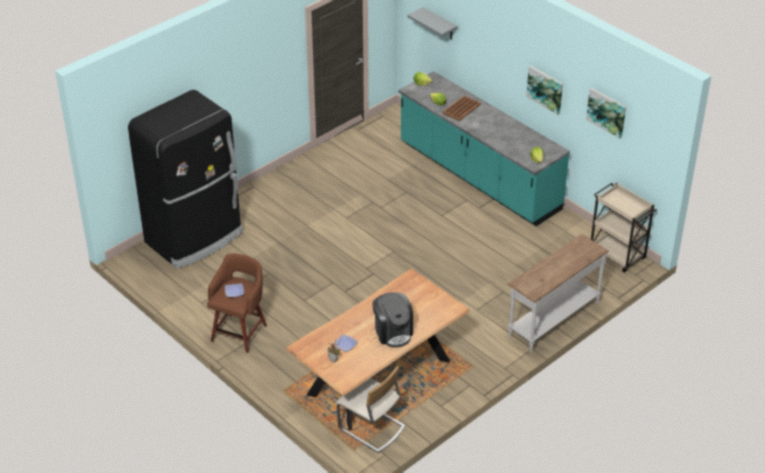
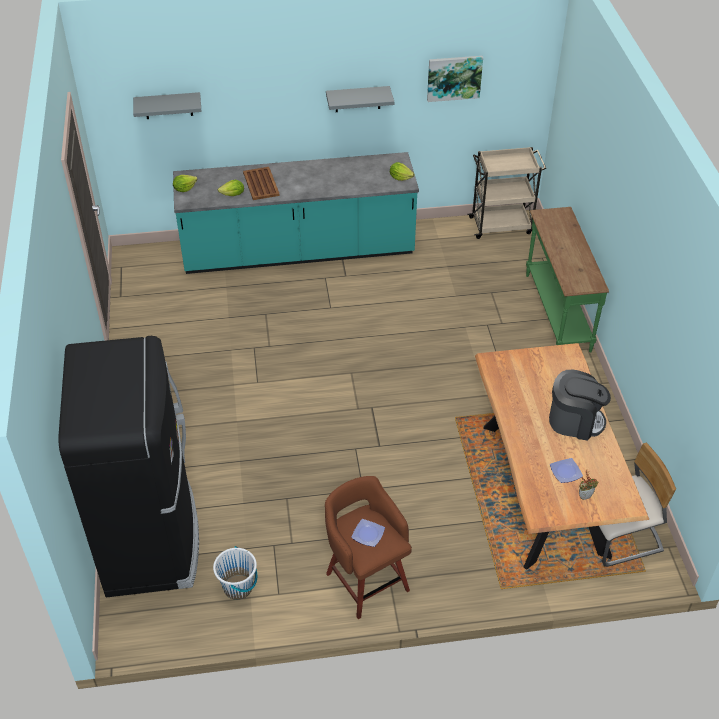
camera: 55 degrees left, 5 degrees up
(192, 286) = (238, 587): none -> white bucket
(545, 89) = (357, 99): picture -> grey shelf
(553, 319) = (556, 312): white console table -> green console table

